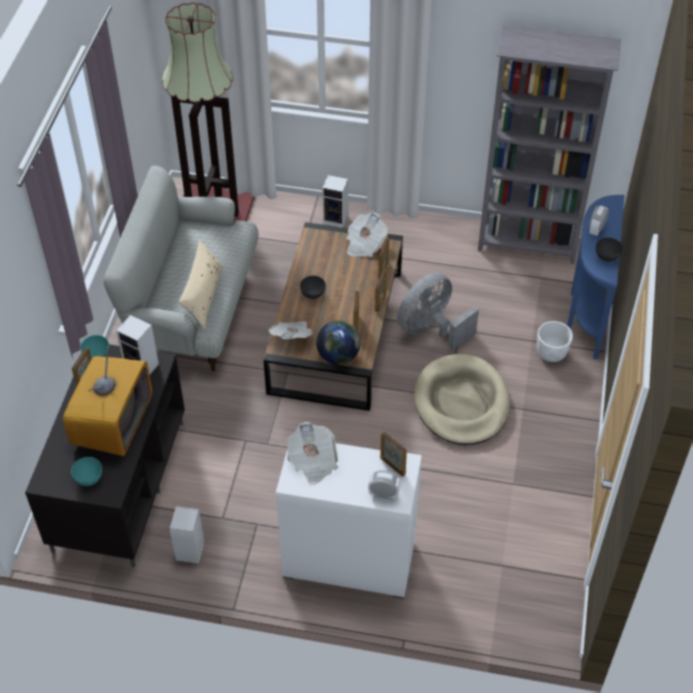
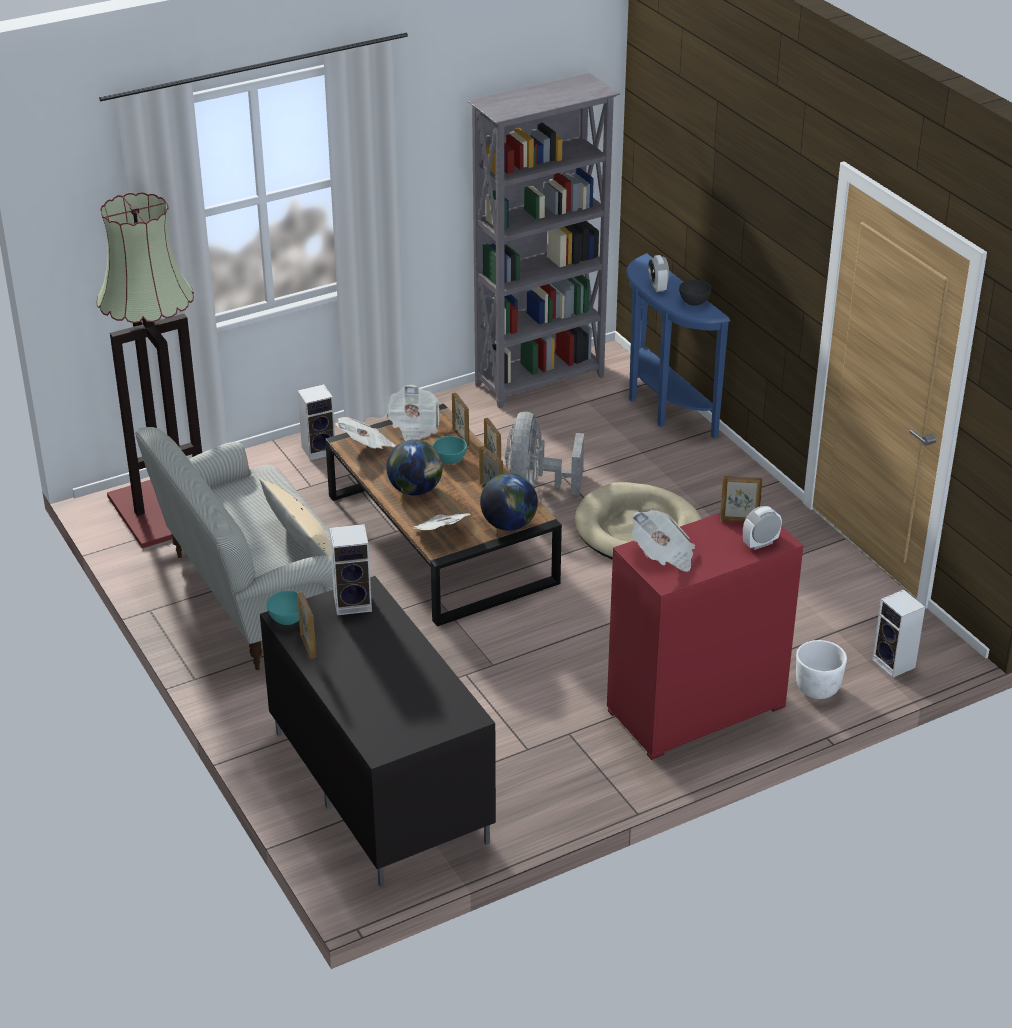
camera: 40 degrees left, 15 degrees down
(89, 478) = (426, 718): turquoise bowl -> turquoise bowl (450, 460)
(113, 422) = (386, 662): television -> none
(190, 552) = (532, 795): speaker -> speaker (895, 664)
(313, 294) = (415, 490): grey bowl -> globe
(320, 242) = (366, 446): none -> newspaper
(348, 560) = (696, 709): white cabinet -> red cabinet
(551, 353) = (672, 453): white planter -> white planter (818, 689)

